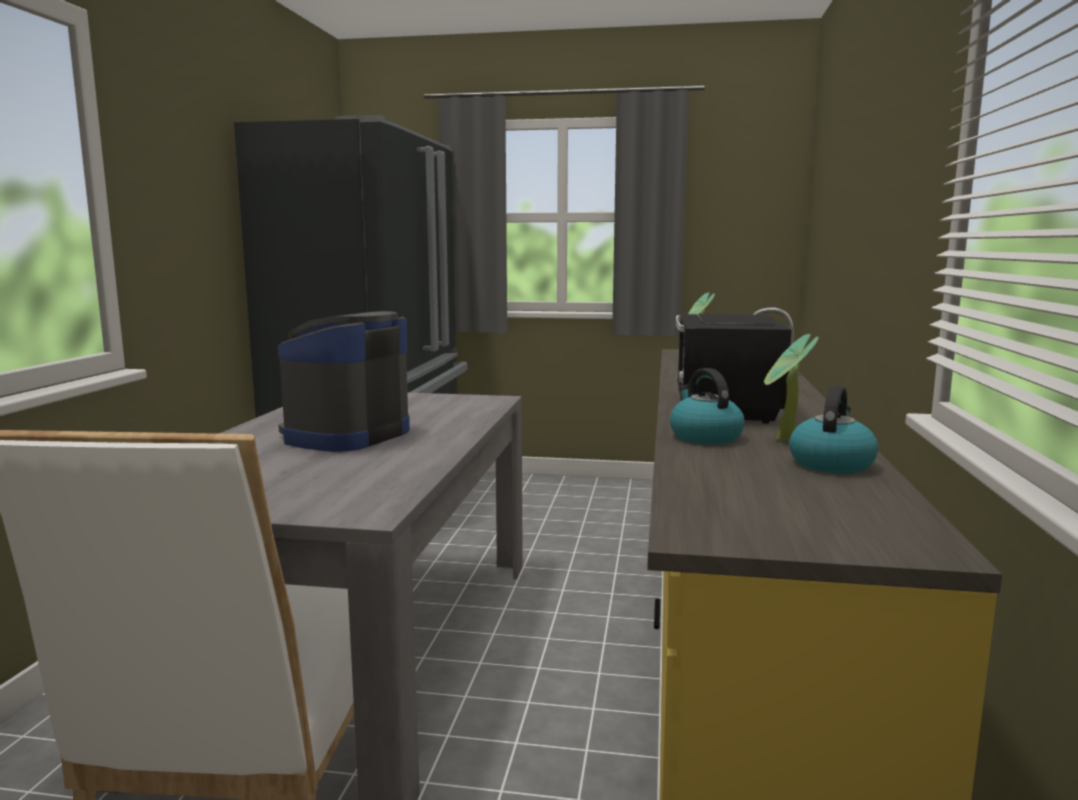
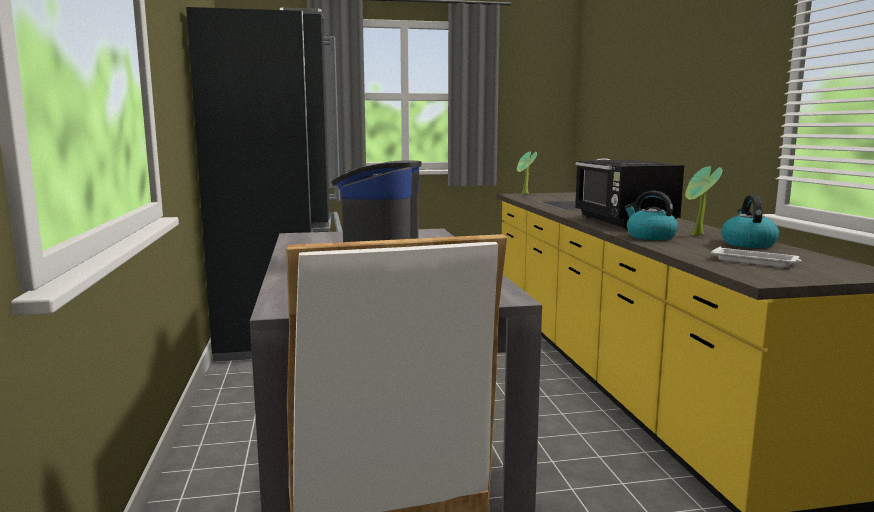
camera: 20 degrees left, 0 degrees up
(763, 499) = (755, 261): none -> white tray

